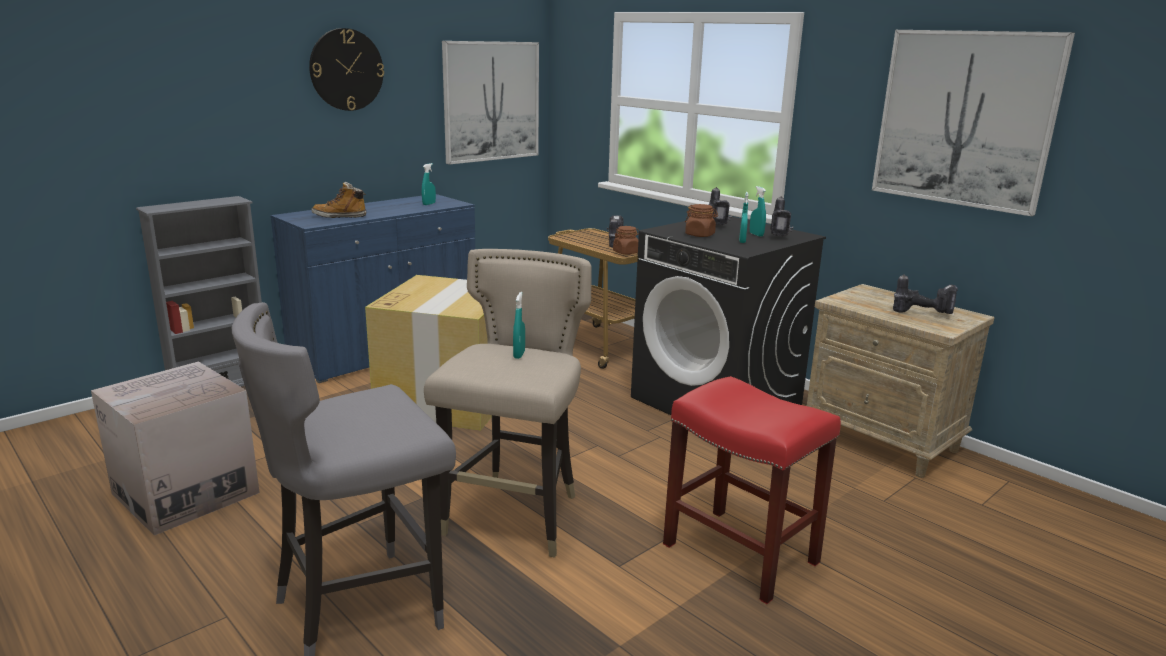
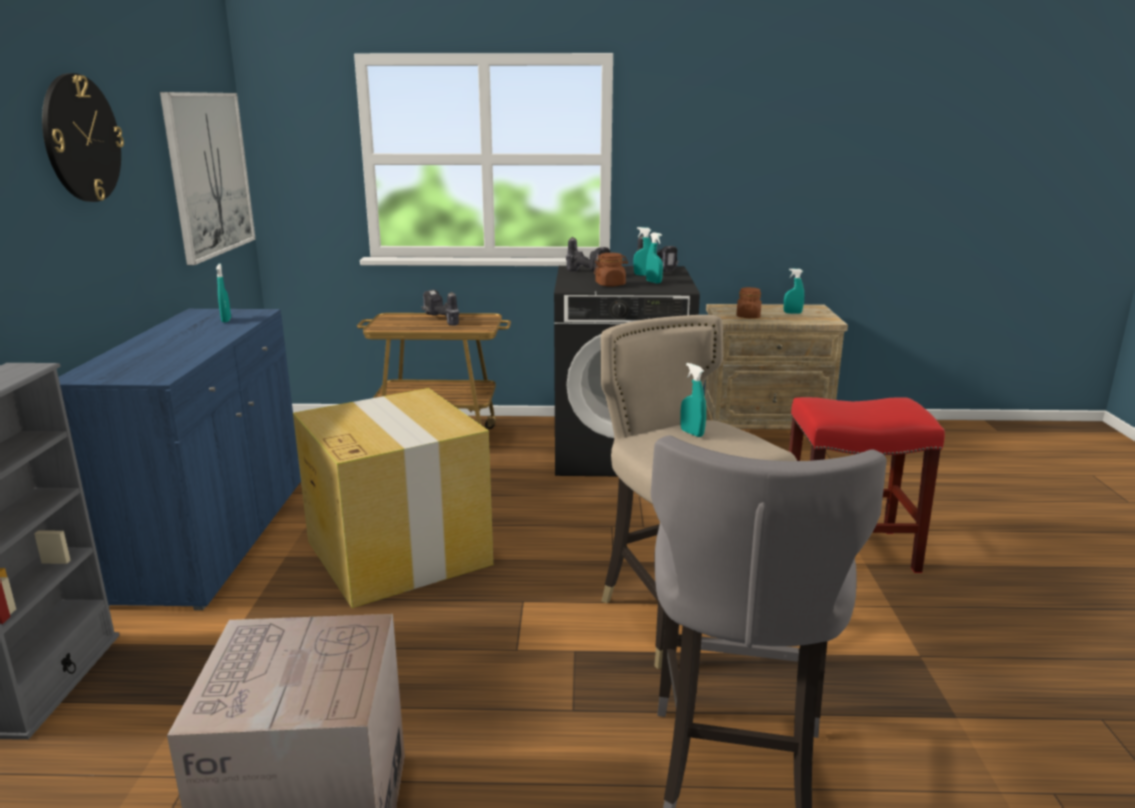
camera: 45 degrees left, 0 degrees up
(340, 216) = (162, 359): boot -> none
(626, 252) = (481, 326): brown jar -> brown jar (748, 316)
(924, 313) = (792, 313): power drill -> turquoise spray bottle
(964, 119) = (782, 145): picture -> none

